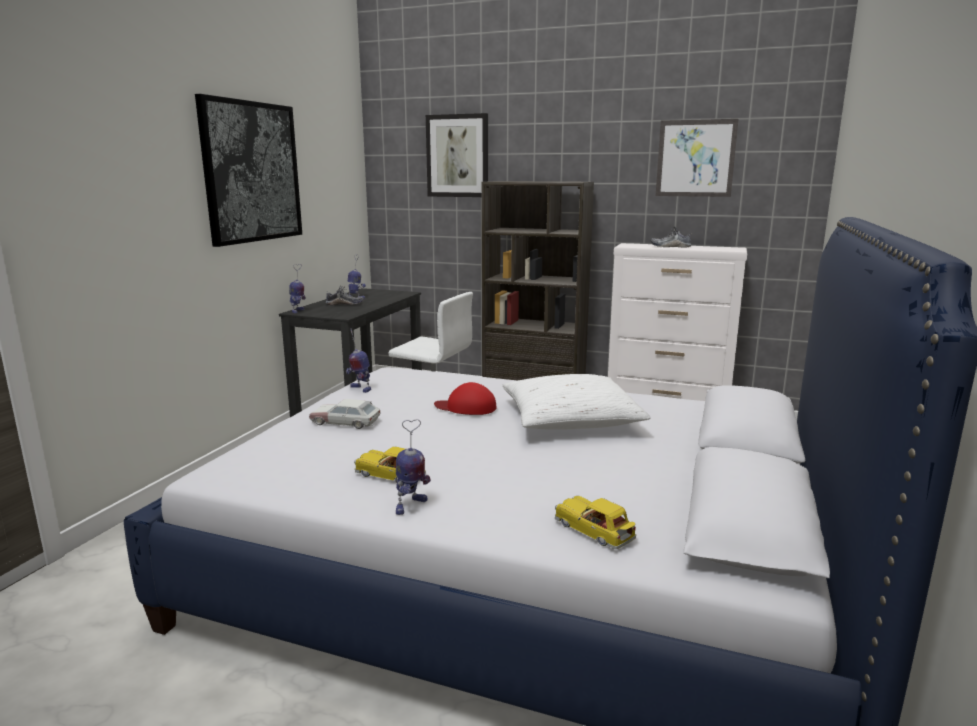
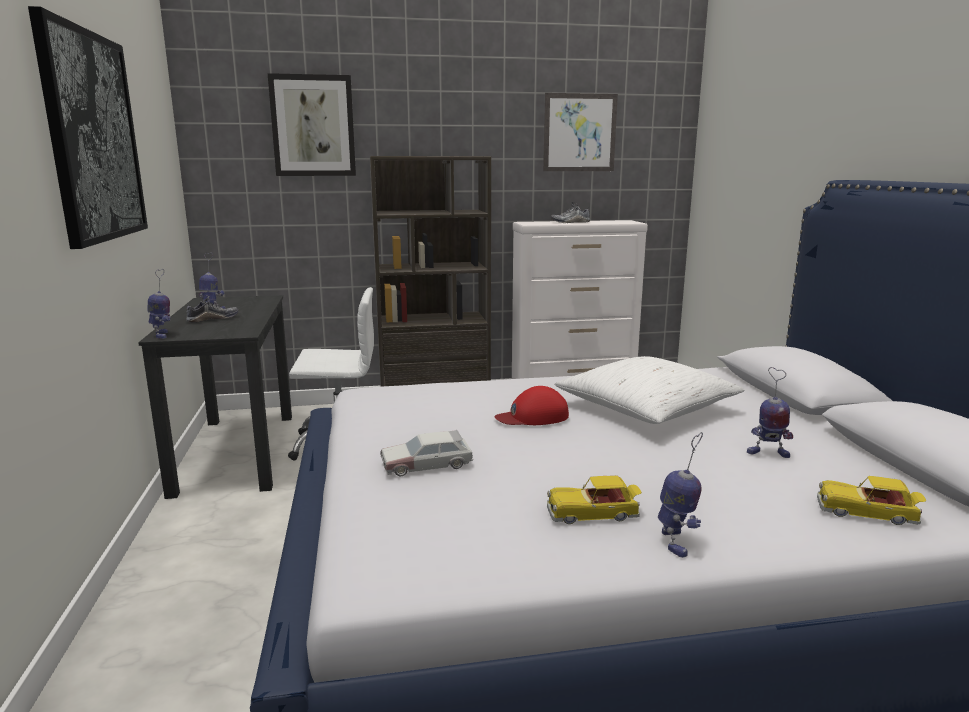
camera: 30 degrees left, 0 degrees up
(360, 389) = (371, 420): toy robot -> toy robot (767, 453)

